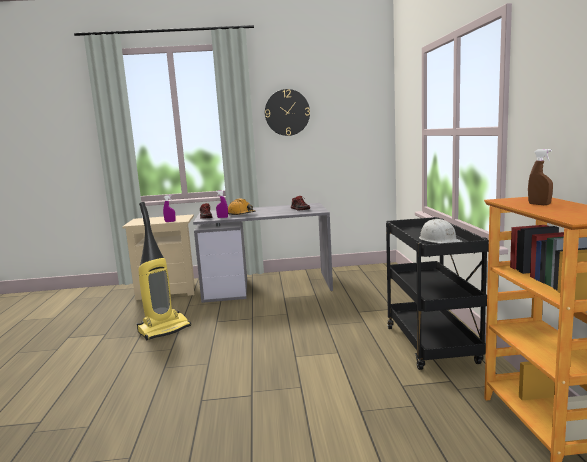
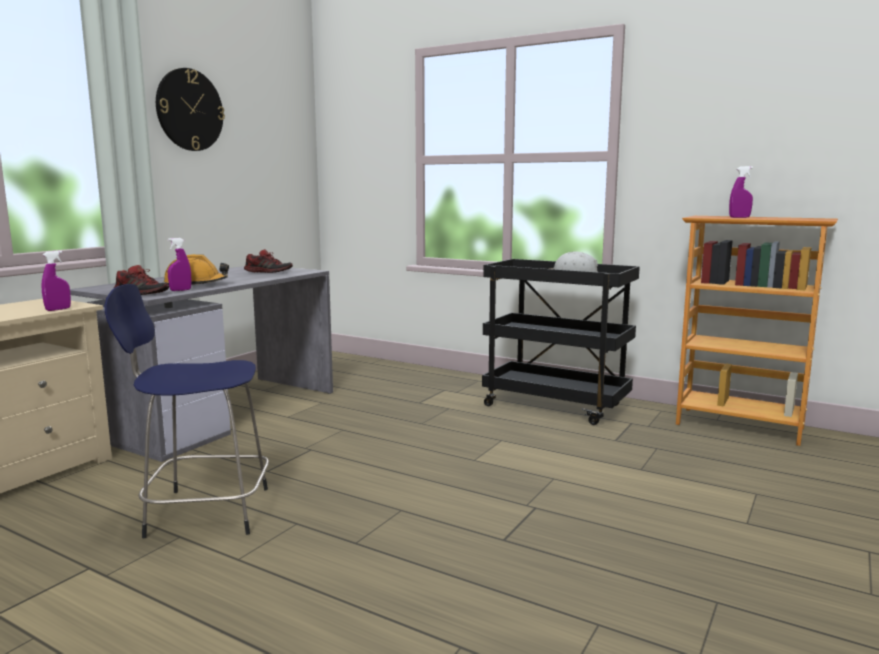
camera: 55 degrees left, 0 degrees up
(164, 329) = (204, 512): vacuum cleaner -> blue stool
(539, 204) = (739, 217): brown spray bottle -> purple spray bottle

